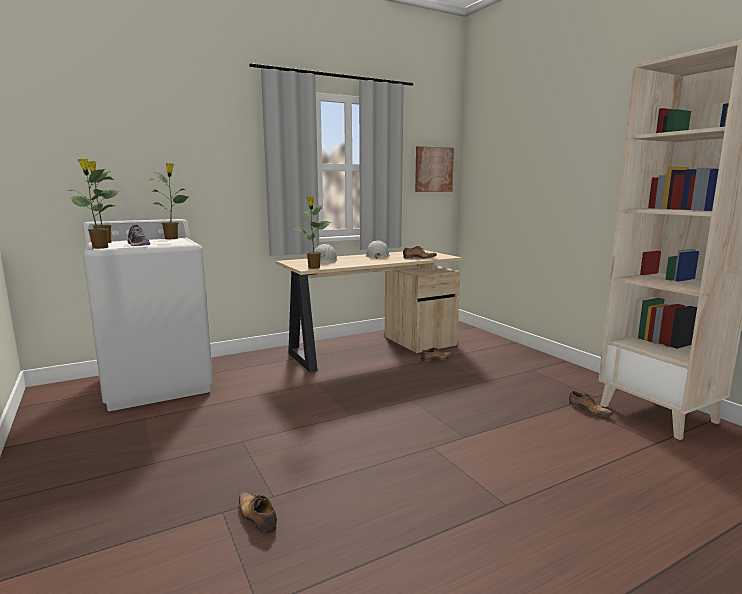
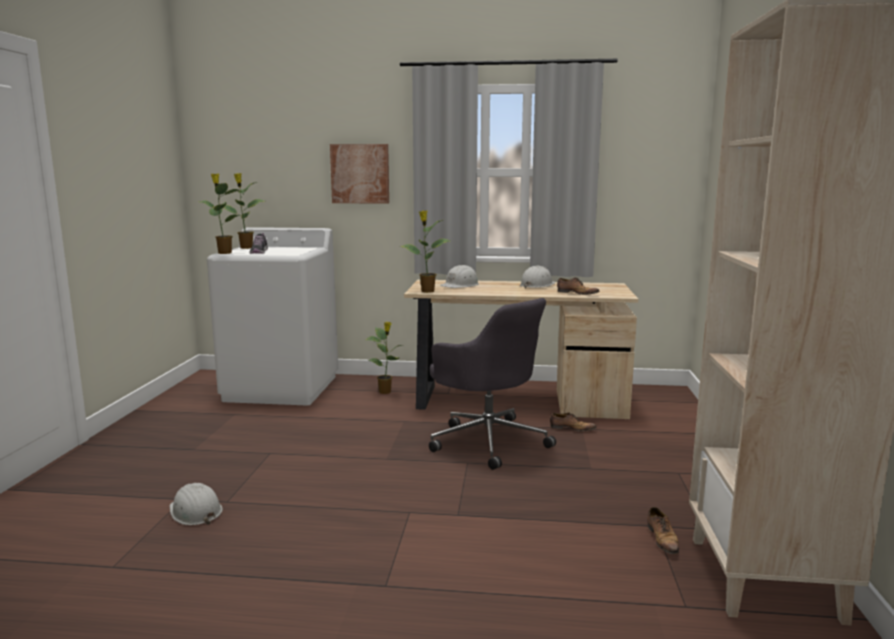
camera: 35 degrees right, 0 degrees up
(172, 238) = (307, 248): potted plant -> potted plant (385, 392)
(256, 517) = (195, 512): shoe -> white hard hat
(398, 381) = (488, 440): none -> grey office chair
(433, 169) = (658, 173): picture -> picture (360, 174)

